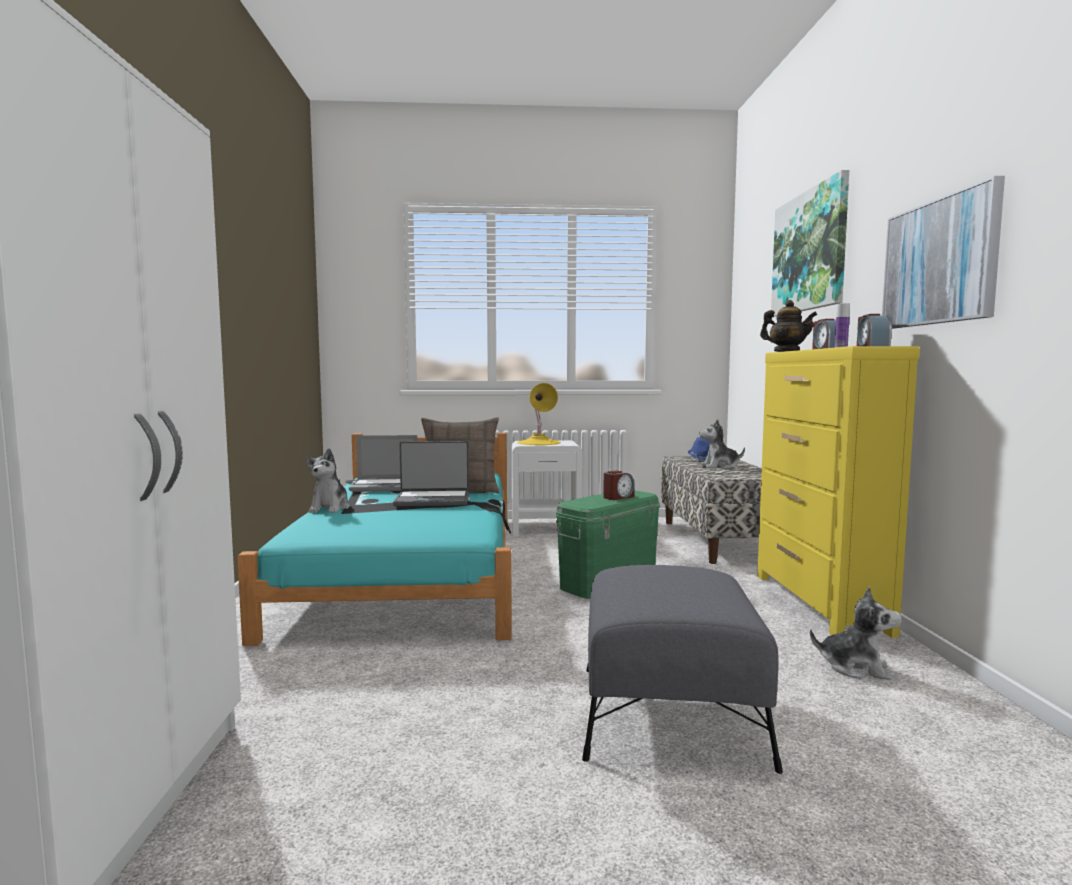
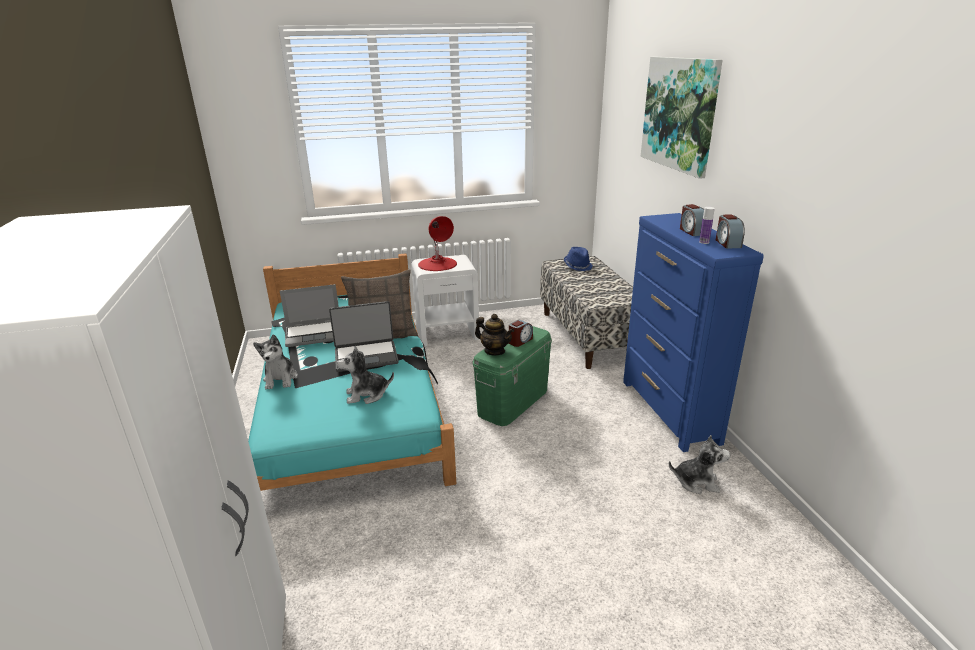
camera: 10 degrees left, 20 degrees up
(539, 442) = (437, 264): yellow table lamp -> red table lamp
(669, 714) = (582, 549): grey ottoman -> none
(719, 466) = (592, 281): plush toy -> plush toy (366, 395)
(787, 352) = (657, 218): teapot -> teapot (494, 351)
(819, 603) = (669, 411): yellow dresser -> blue dresser
(939, 262) = (787, 190): picture -> none

